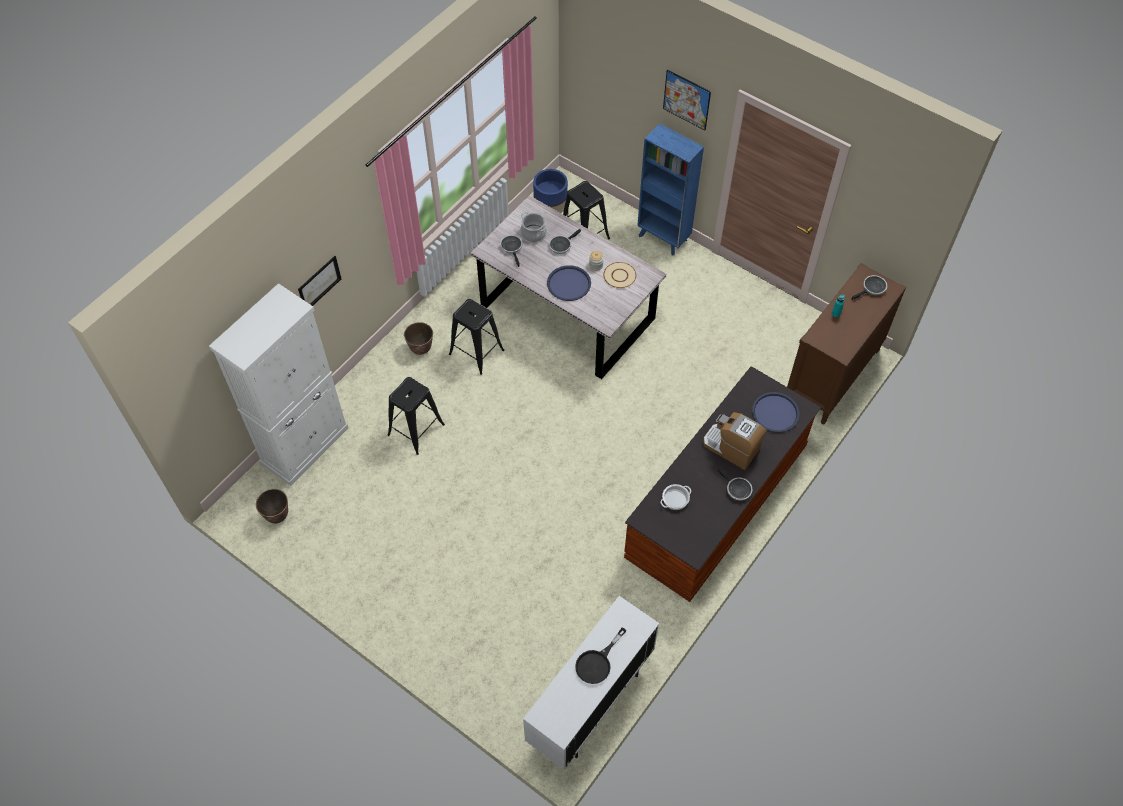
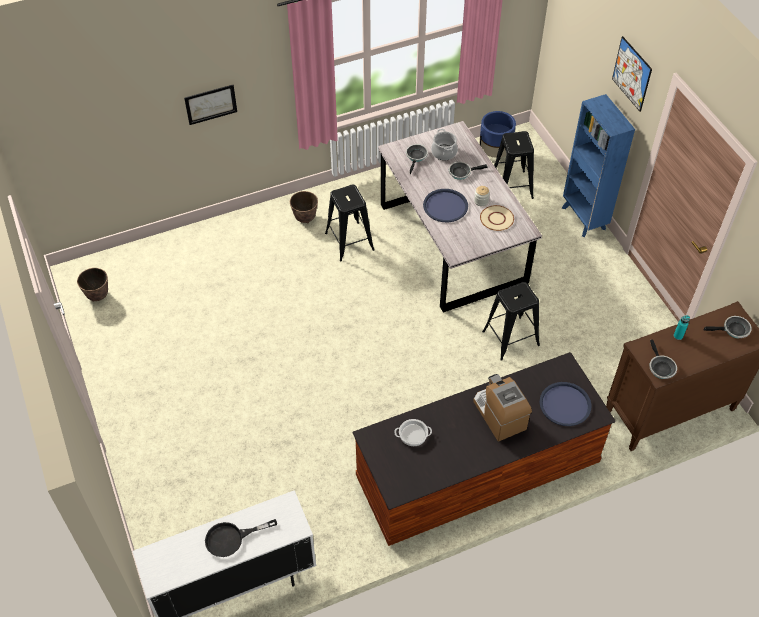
camera: 30 degrees right, 5 degrees down
(305, 445) = (159, 252): white cabinet -> none
(416, 429) = (255, 280): black stool -> black stool (511, 338)
(736, 489) = (477, 455): frying pan -> frying pan (660, 367)

